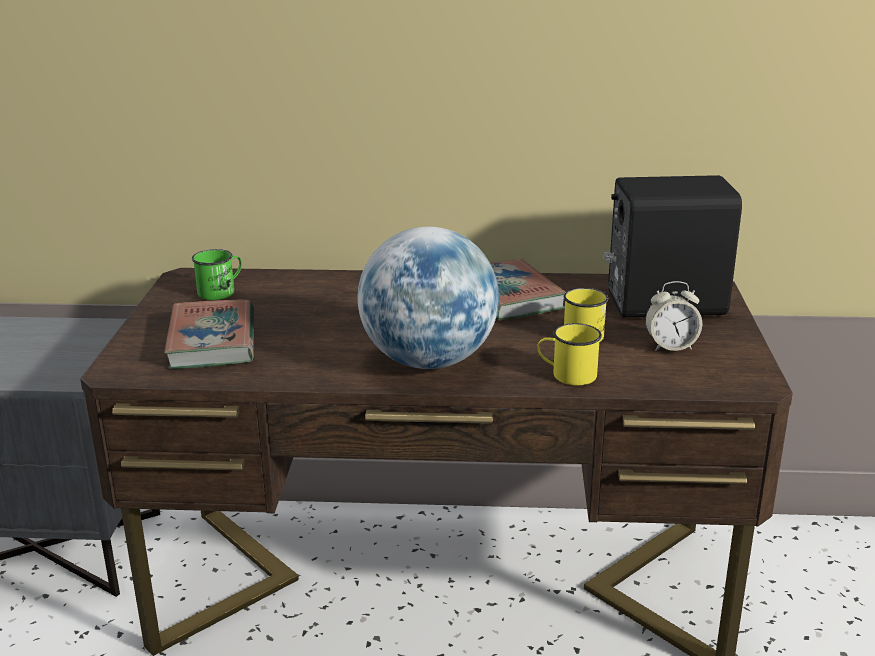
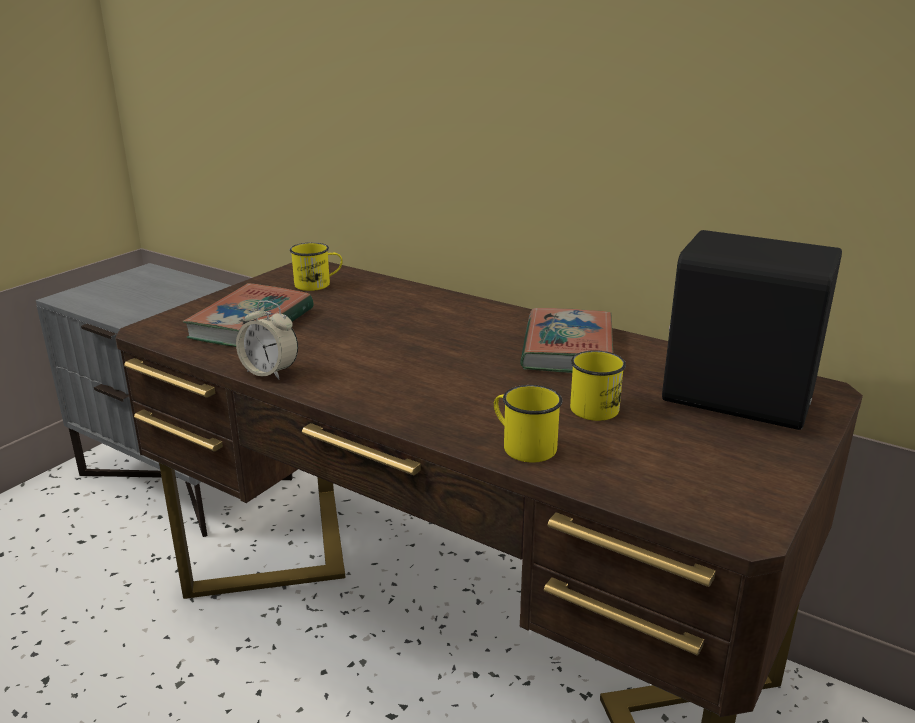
camera: 30 degrees right, 0 degrees up
(221, 291) = (318, 284): green mug -> yellow mug
(429, 361) = (403, 391): globe -> none
(670, 346) = (684, 448): alarm clock -> alarm clock (270, 372)

